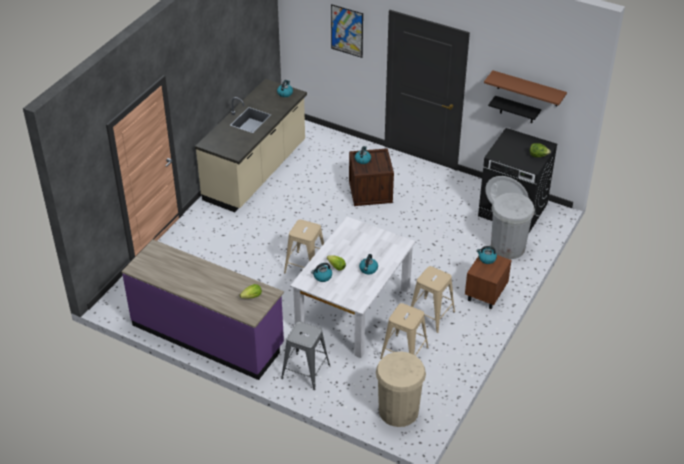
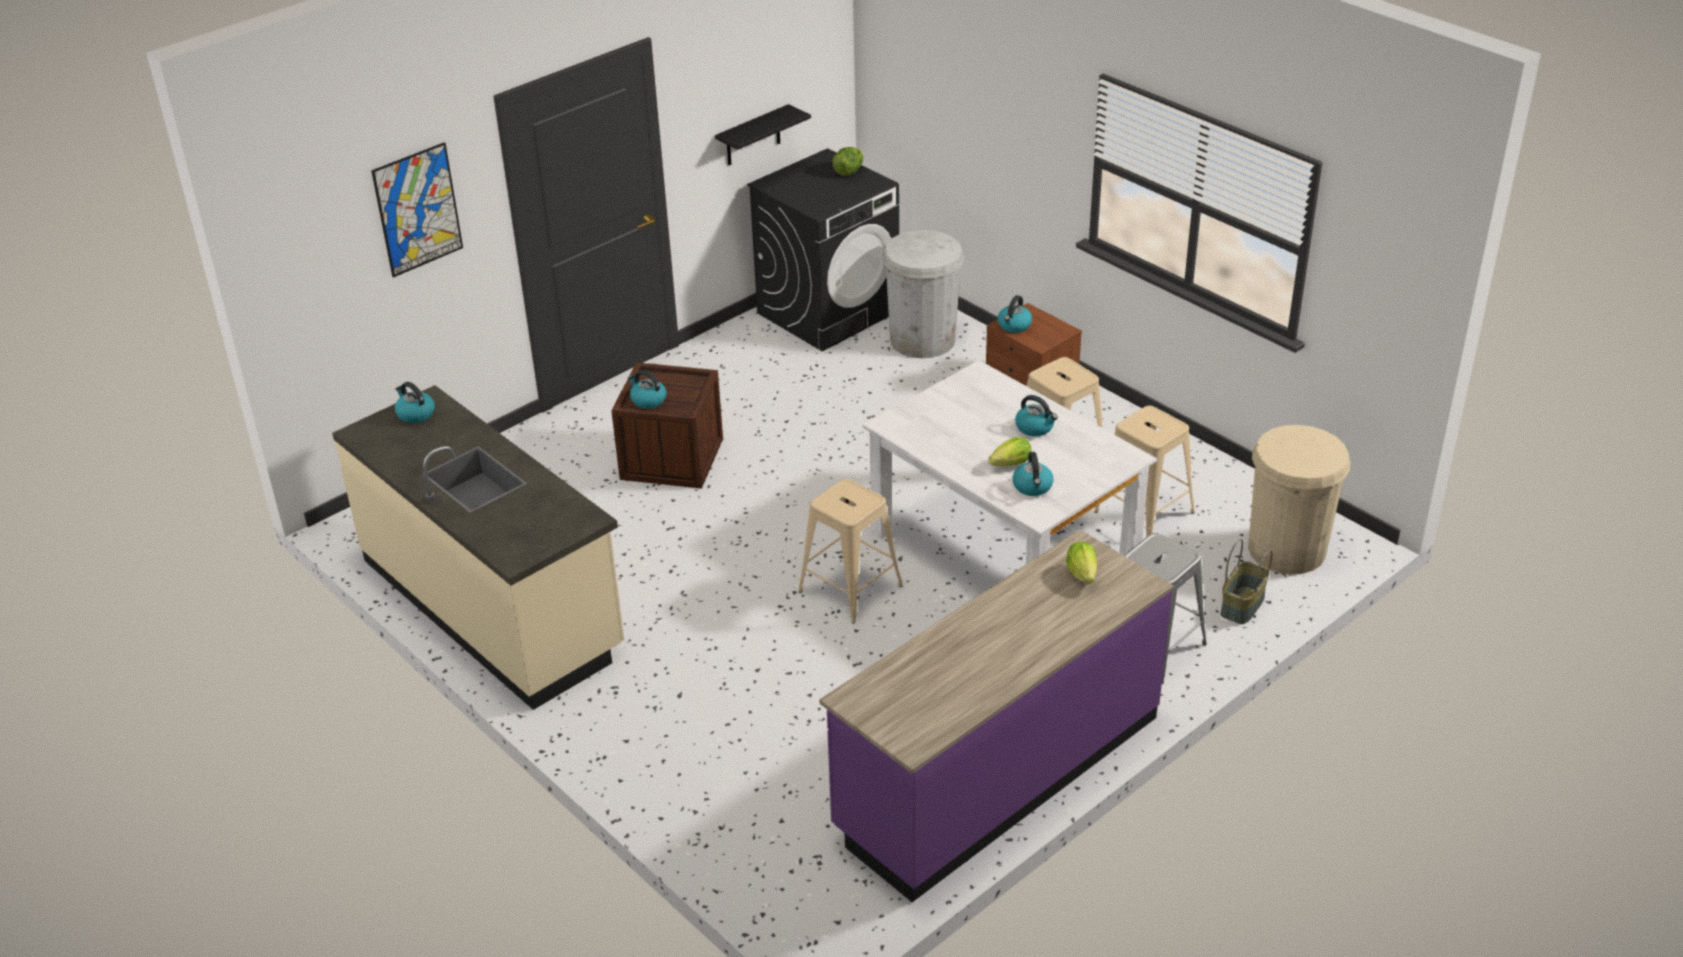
camera: 70 degrees left, 5 degrees down
(347, 399) = (1243, 606): none -> basket
(528, 89) = (763, 80): brown shelf -> none

